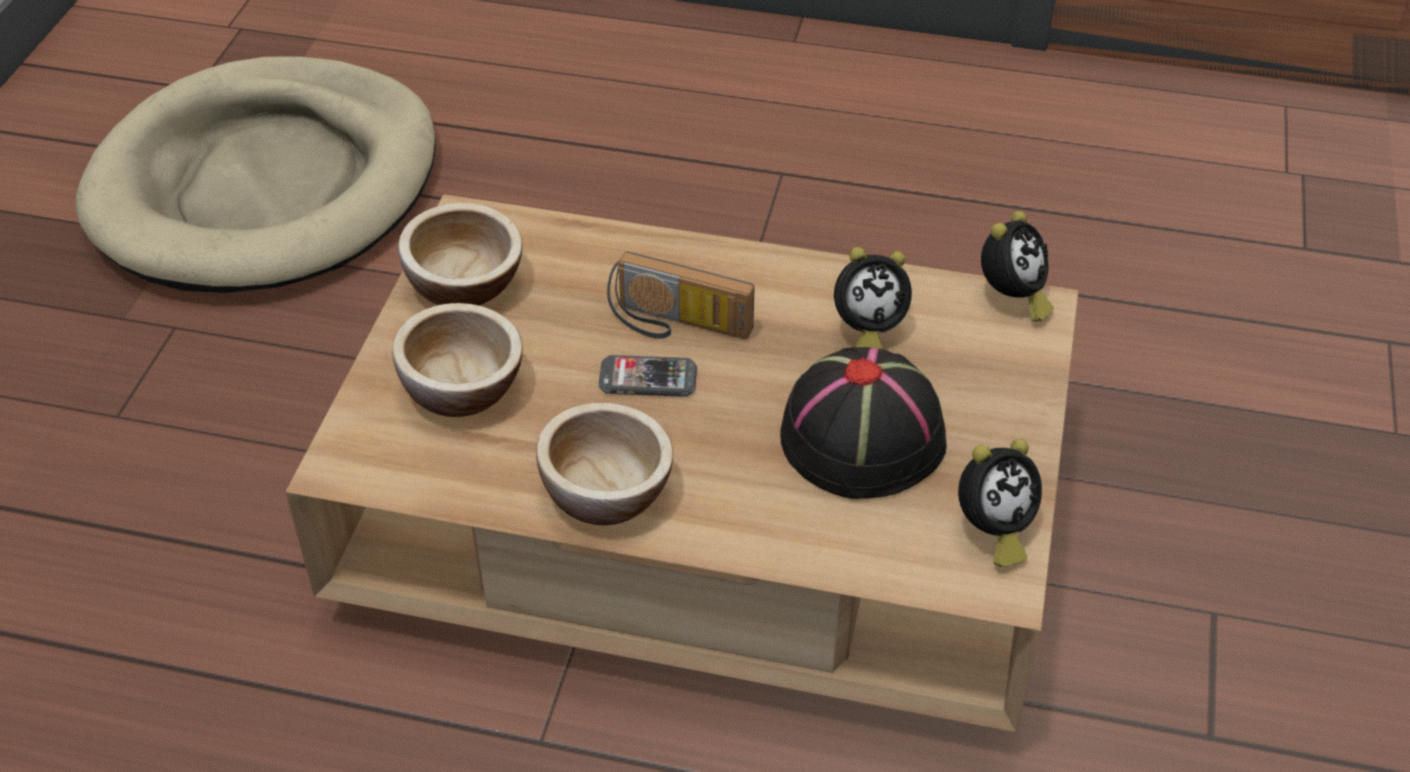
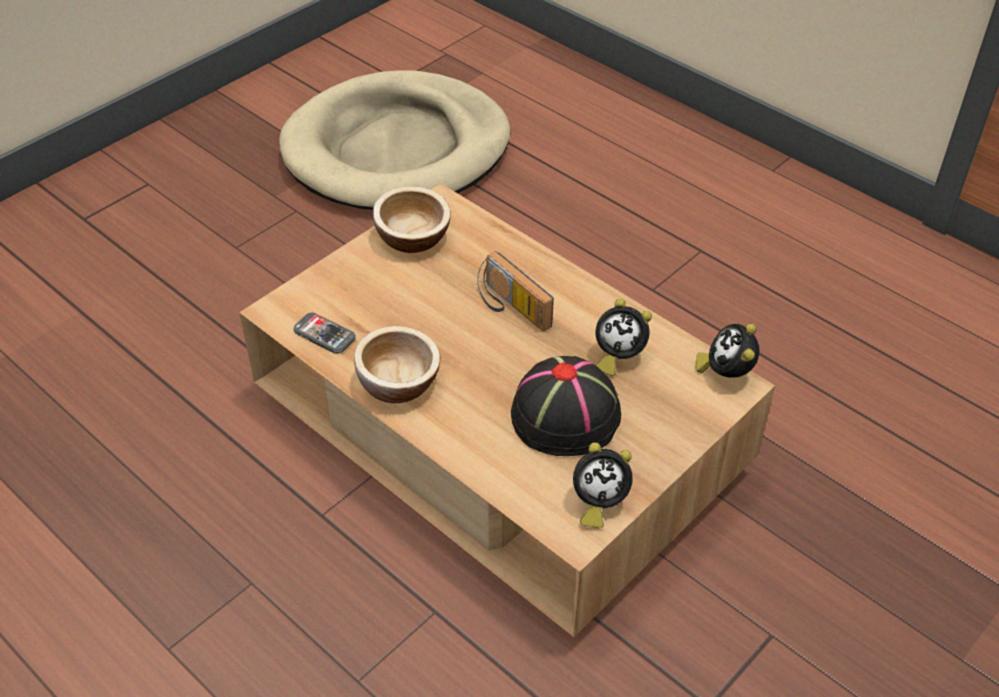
camera: 30 degrees right, 0 degrees up
(462, 387) = (367, 294): bowl -> none
(648, 379) = (470, 331): phone -> phone (324, 335)
(1011, 299) = (726, 373): alarm clock -> alarm clock turned 120 degrees clockwise

